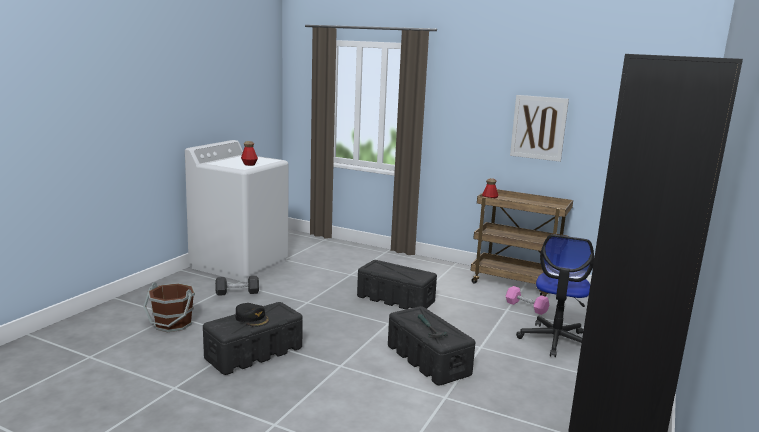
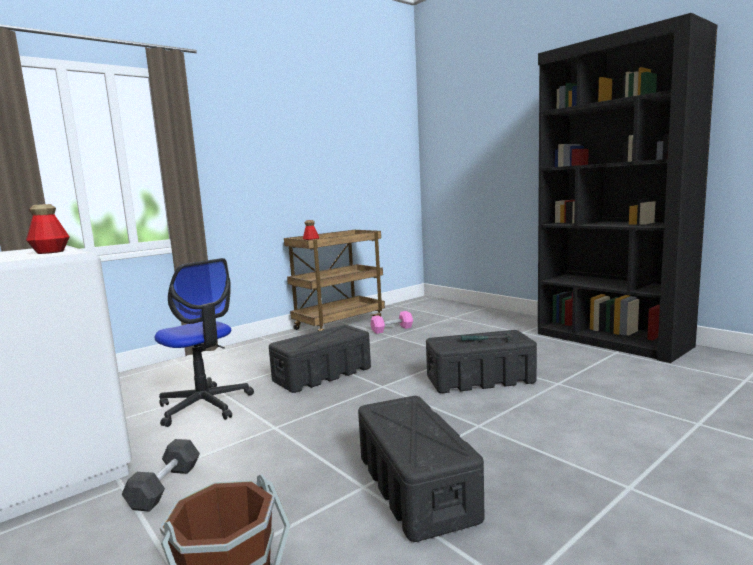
camera: 65 degrees left, 5 degrees down
(252, 318) = (413, 429): black cap -> none
(538, 127) = (313, 165): picture -> none
(555, 340) = (462, 331): office chair -> office chair (205, 406)

